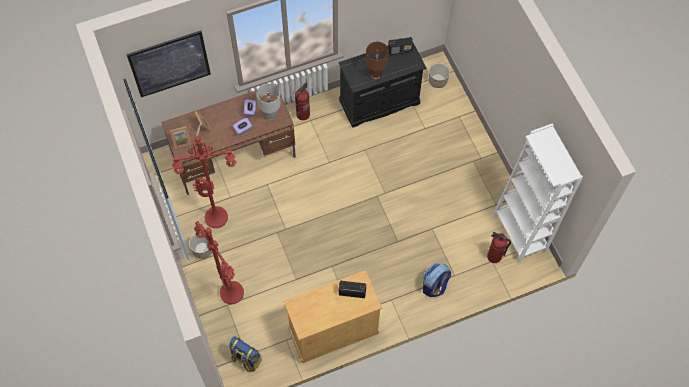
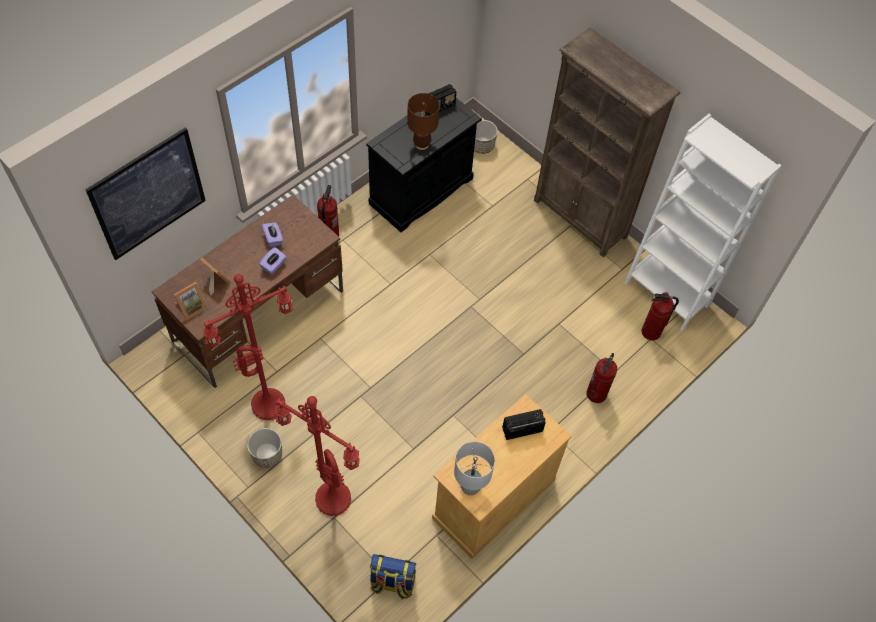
camera: 25 degrees left, 5 degrees down
(270, 115) = (304, 236): grey table lamp -> grey table lamp (470, 487)
(434, 286) = (596, 394): backpack -> fire extinguisher
(483, 158) = (580, 219): none -> brown bookcase

